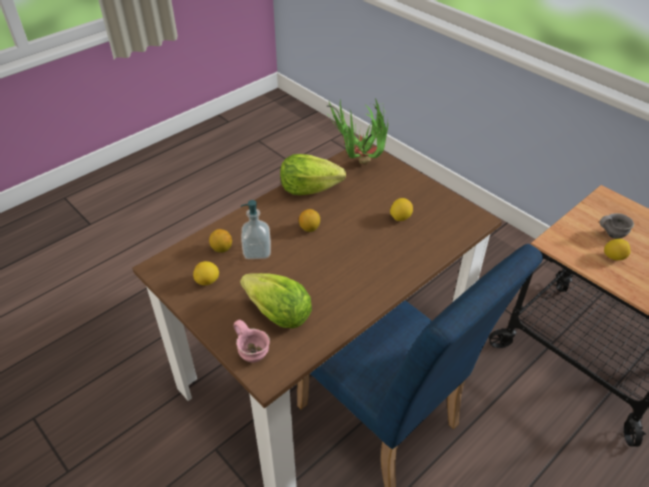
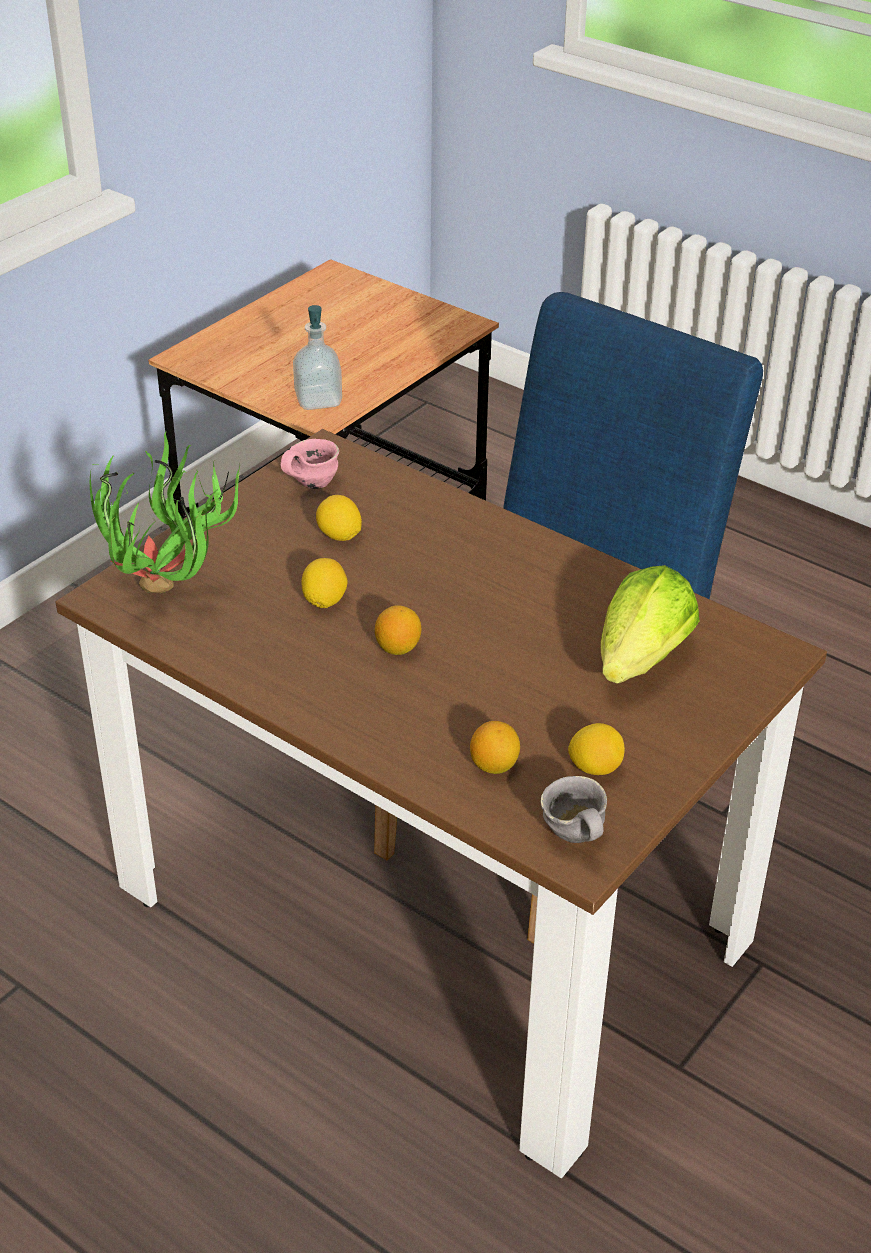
camera: 100 degrees left, 5 degrees down
(253, 353) = (738, 676): pink mug -> pink mug (309, 485)
(257, 251) = (487, 712): soap dispenser -> soap dispenser (318, 400)
(309, 189) = (263, 664): lettuce -> none
(610, 234) = (287, 362): grey mug -> grey mug (571, 839)
(613, 257) = (343, 365): lemon -> lemon (324, 601)

